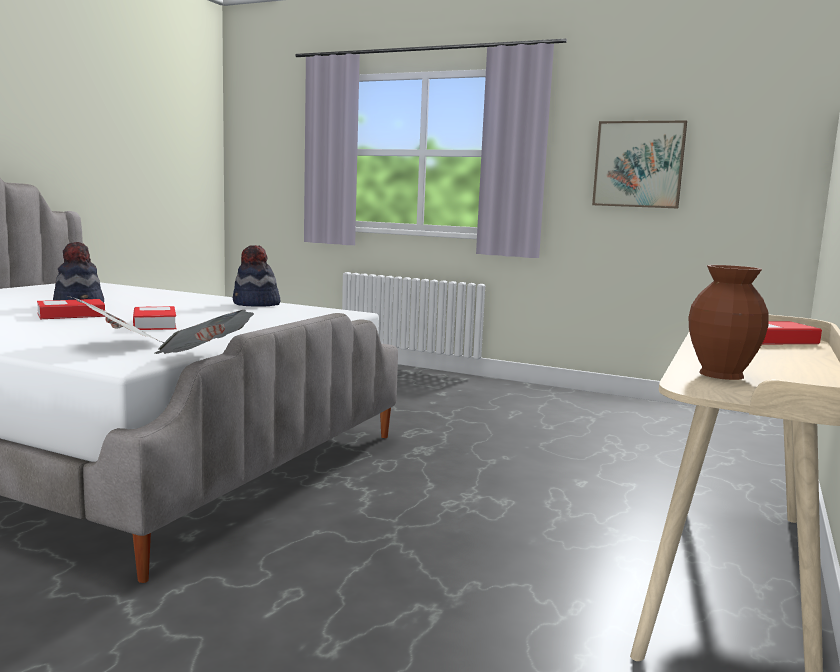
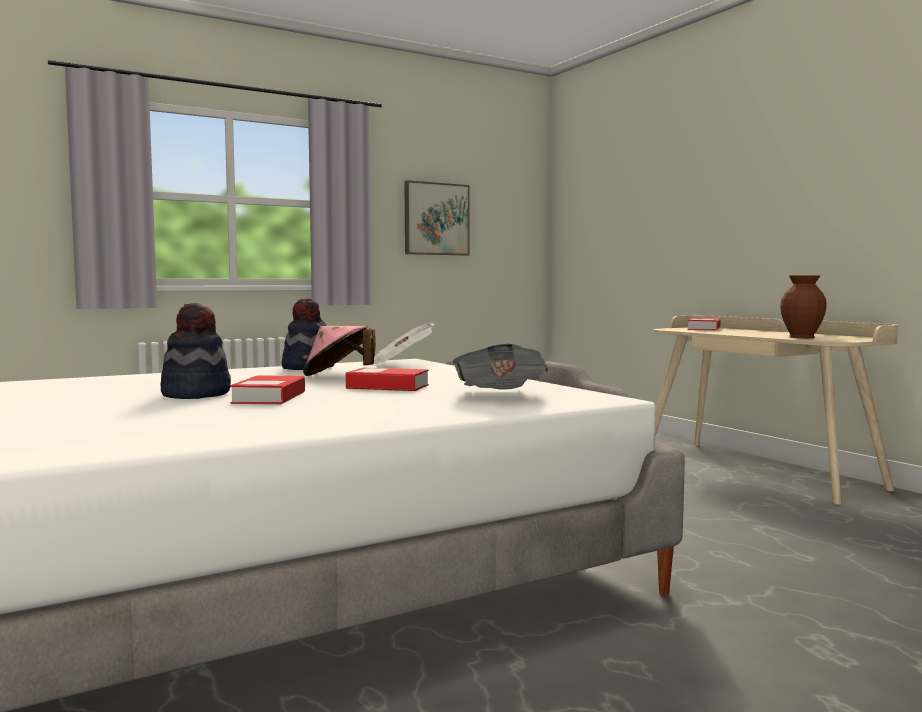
camera: 55 degrees left, 5 degrees down
(204, 359) = (592, 388): newspaper -> newspaper (398, 363)
(210, 312) = (338, 376): none -> pink hat

